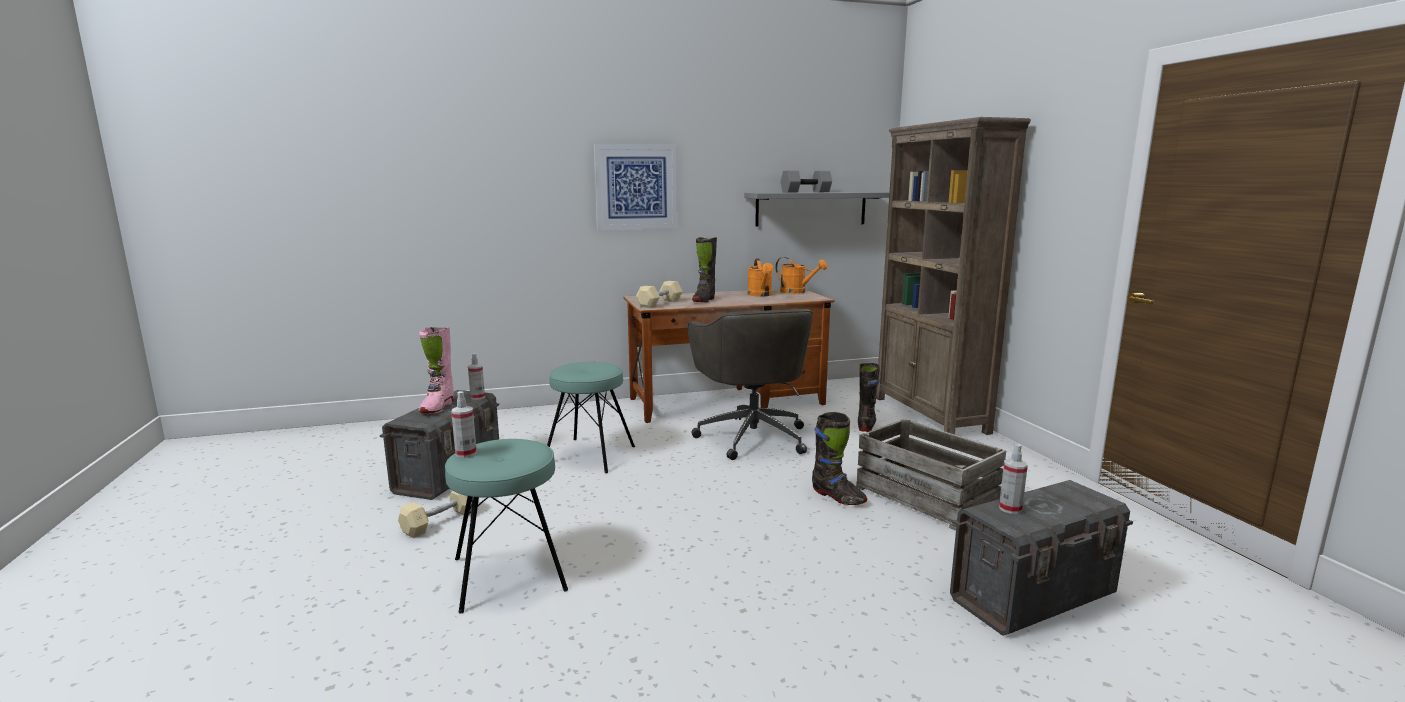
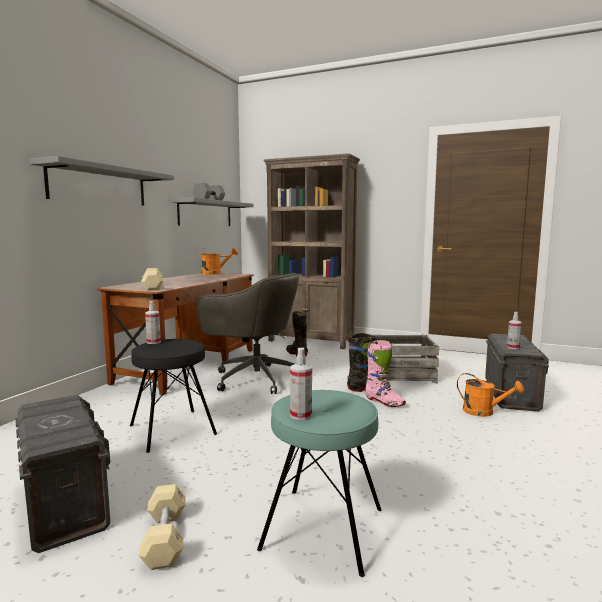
camera: 50 degrees left, 5 degrees down
(437, 407) = (52, 422): pink boot -> pink boot (384, 402)
(477, 397) = (72, 401): spray bottle -> spray bottle (153, 342)
(589, 455) = (172, 430): turquoise stool -> black stool
(636, 187) = (99, 185): picture -> grey shelf
(703, 300) = (177, 282): black boot -> none
(761, 295) = (201, 276): orange watering can -> orange watering can (484, 412)

